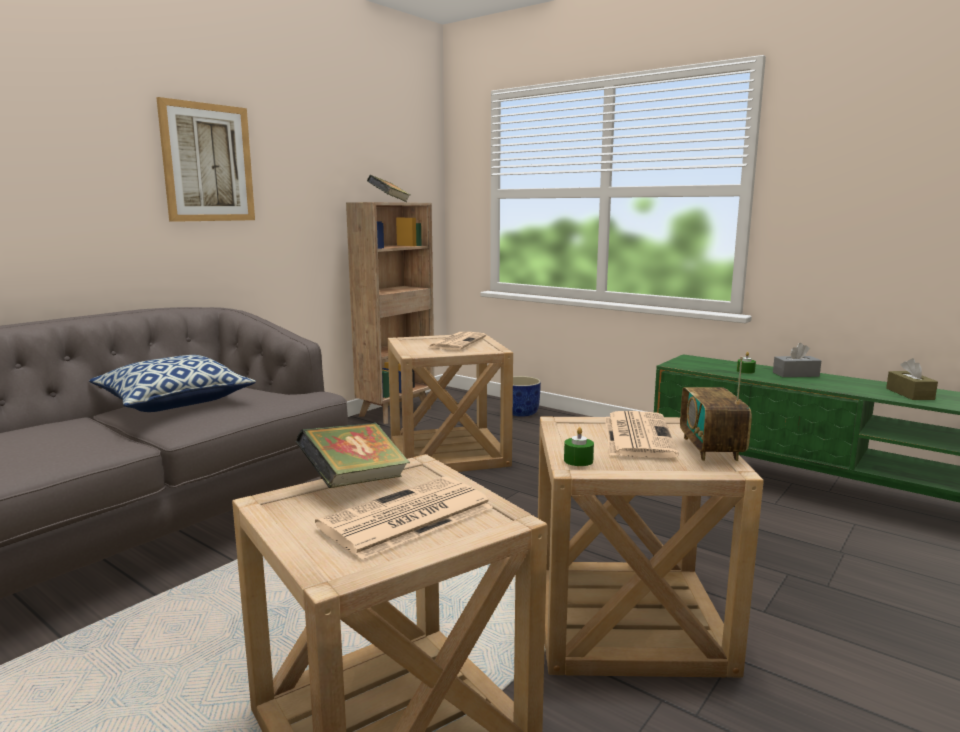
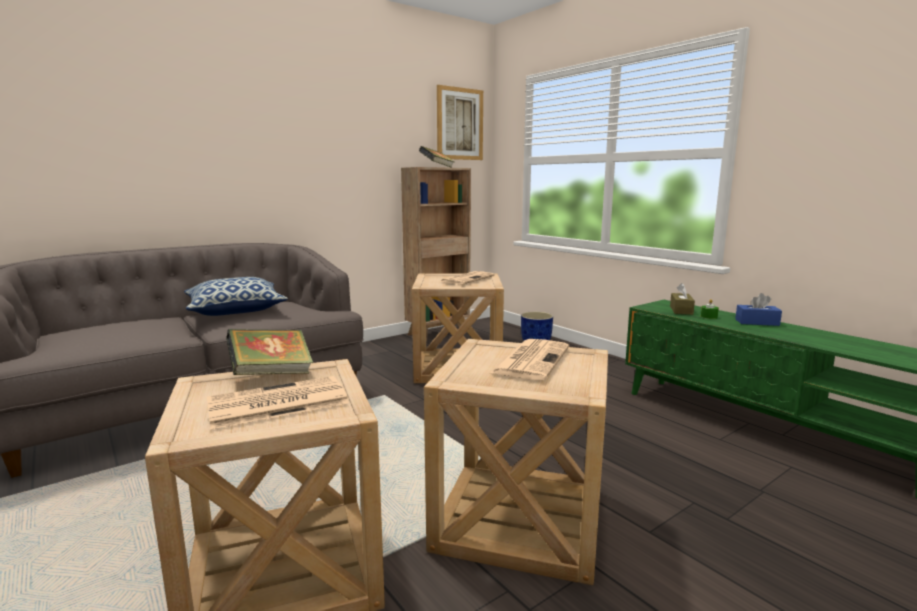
camera: 15 degrees right, 0 degrees up
(208, 163) = (289, 137): picture -> picture (460, 124)
(578, 460) = (458, 375): green candle -> none
(711, 449) = (585, 376): radio -> none
(795, 374) = (757, 322): grey tissue box -> blue tissue box
(909, 394) = (862, 347): brown tissue box -> brown tissue box (681, 310)

